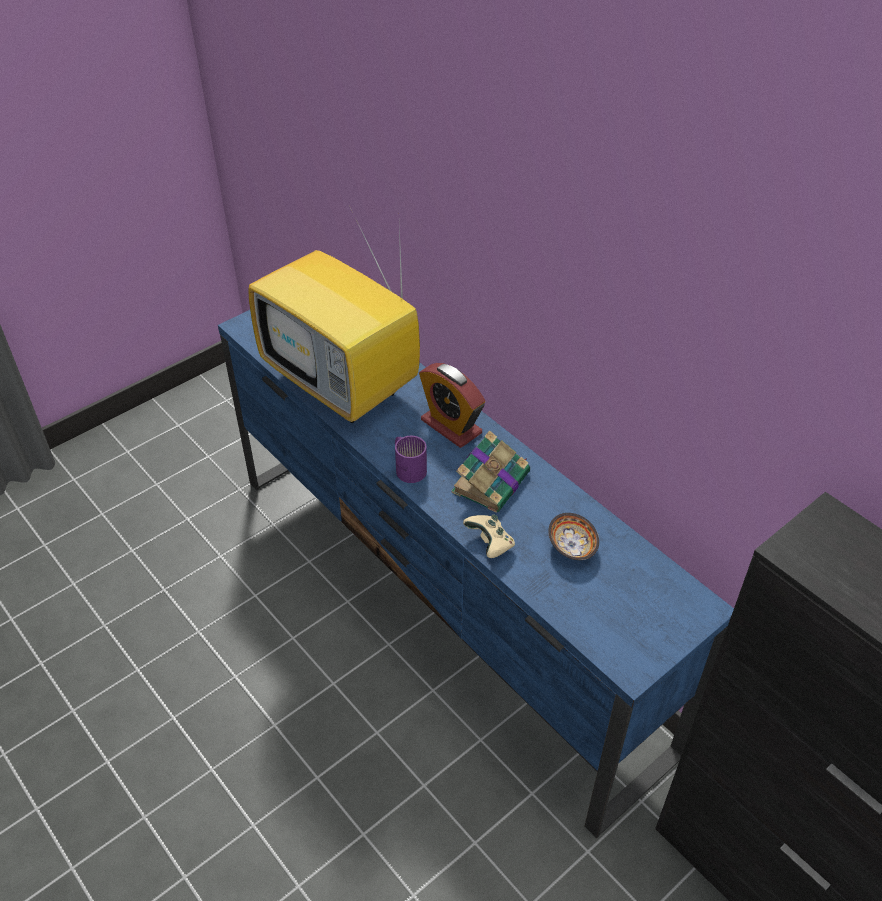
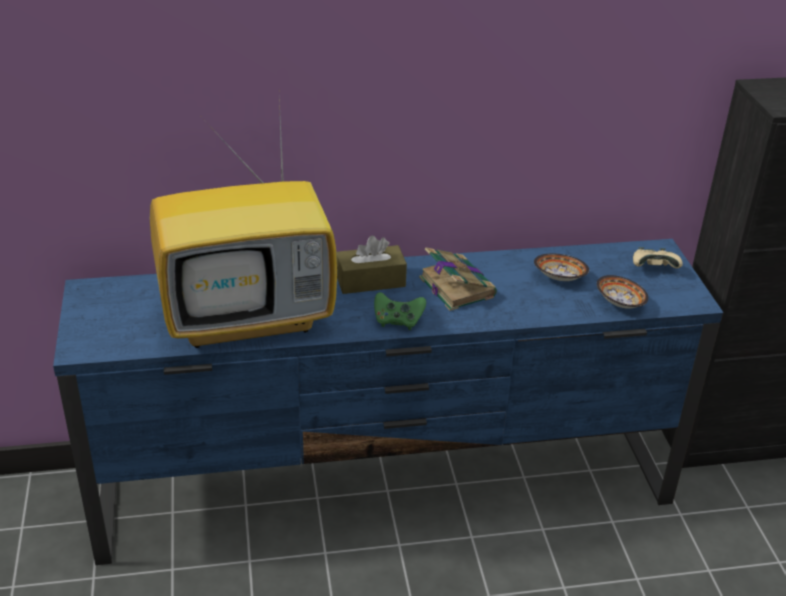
camera: 60 degrees left, 10 degrees down
(409, 467) = (397, 321): purple mug -> green game controller
(451, 426) = (370, 281): alarm clock -> brown tissue box
(490, 544) = (525, 314): beige game controller -> beige game controller (653, 269)
(570, 607) = (619, 303): none -> bowl

